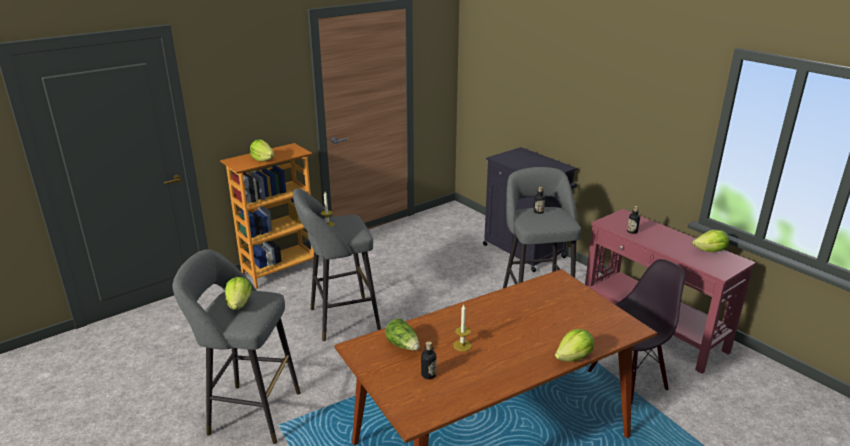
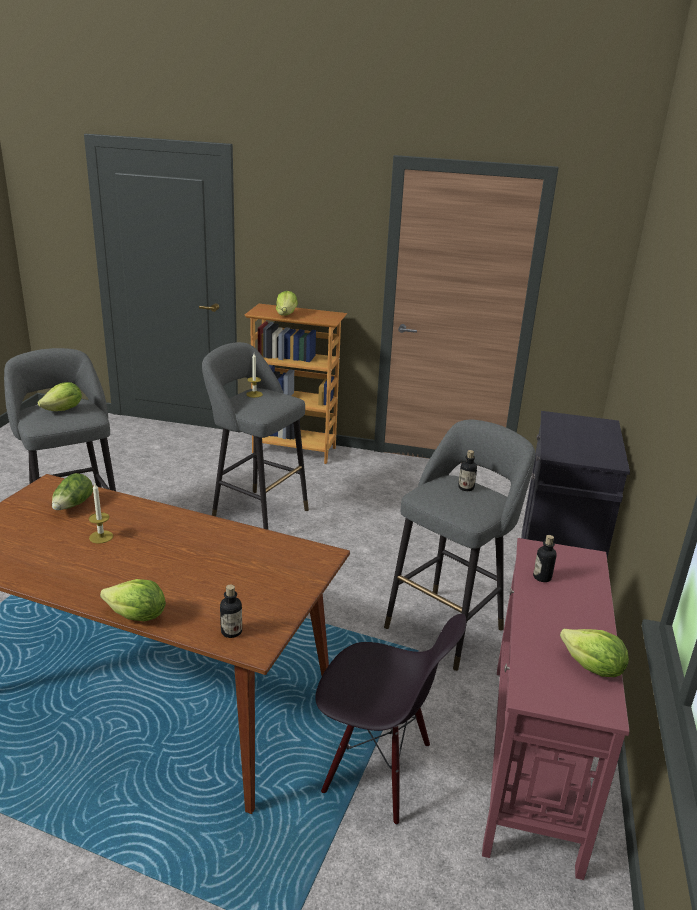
camera: 50 degrees right, 0 degrees up
(428, 374) = (29, 535): bottle -> bottle (231, 631)

